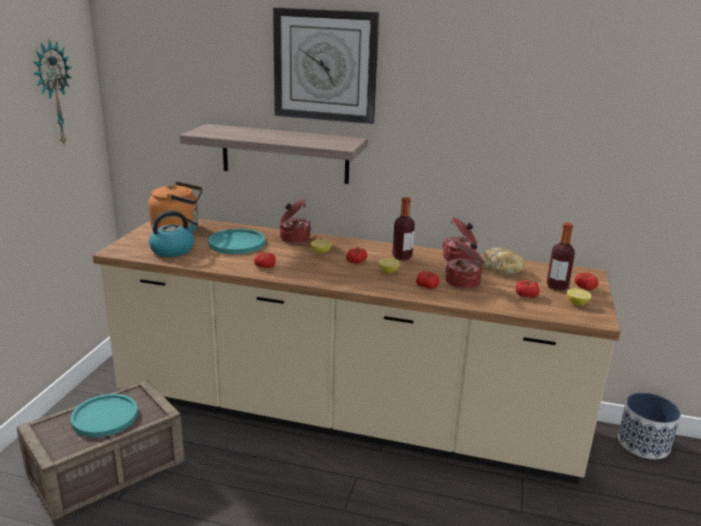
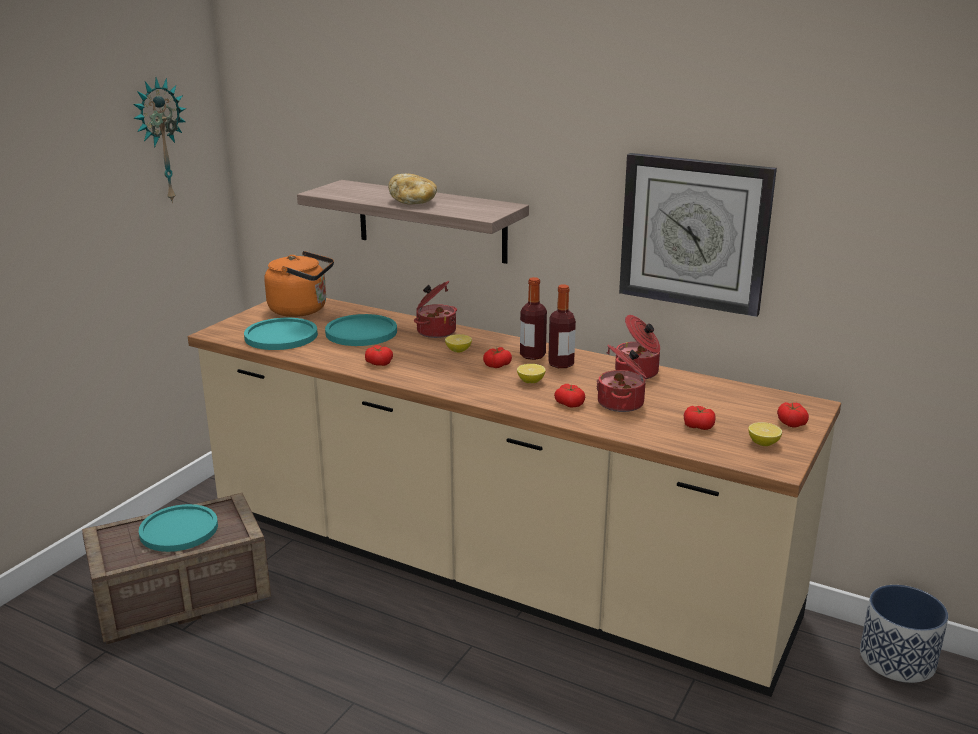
camera: 15 degrees right, 0 degrees up
(173, 250) = (281, 336): kettle -> turquoise plate
(325, 65) = (476, 109): wall clock -> wall clock (694, 233)
(503, 270) = (688, 392): bread -> bread (413, 202)
(557, 287) = (750, 419): bottle -> bottle (532, 355)

